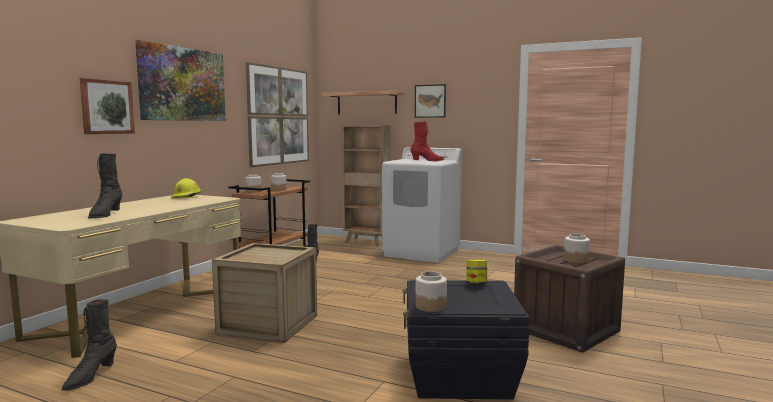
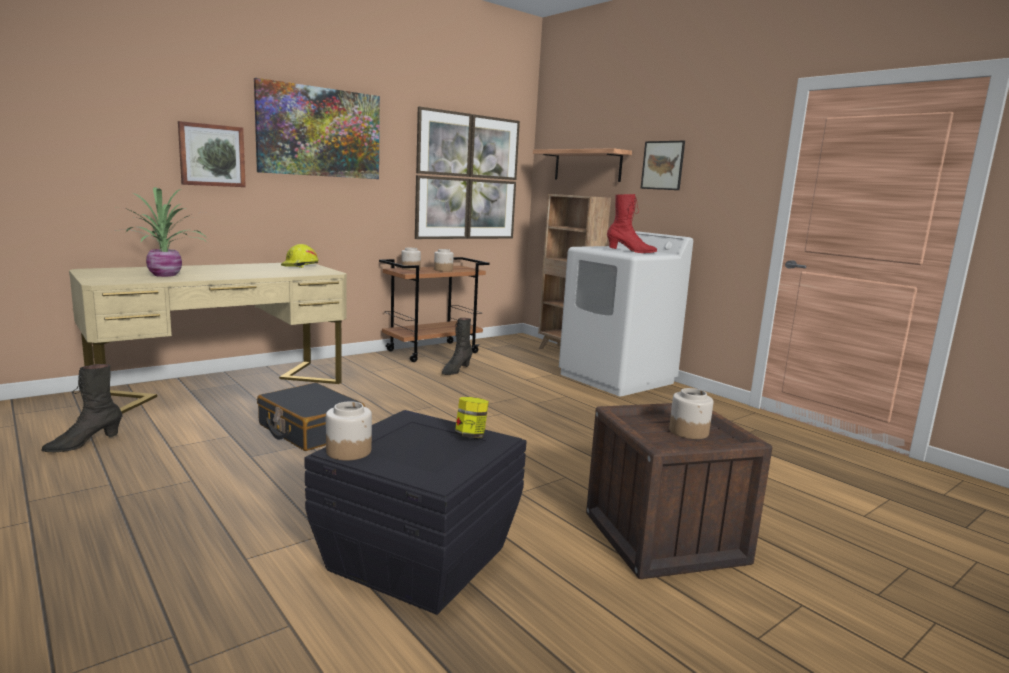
camera: 25 degrees right, 5 degrees up
(105, 215) = (167, 275): black boot -> potted plant
(268, 324) = (310, 430): crate -> black suitcase

